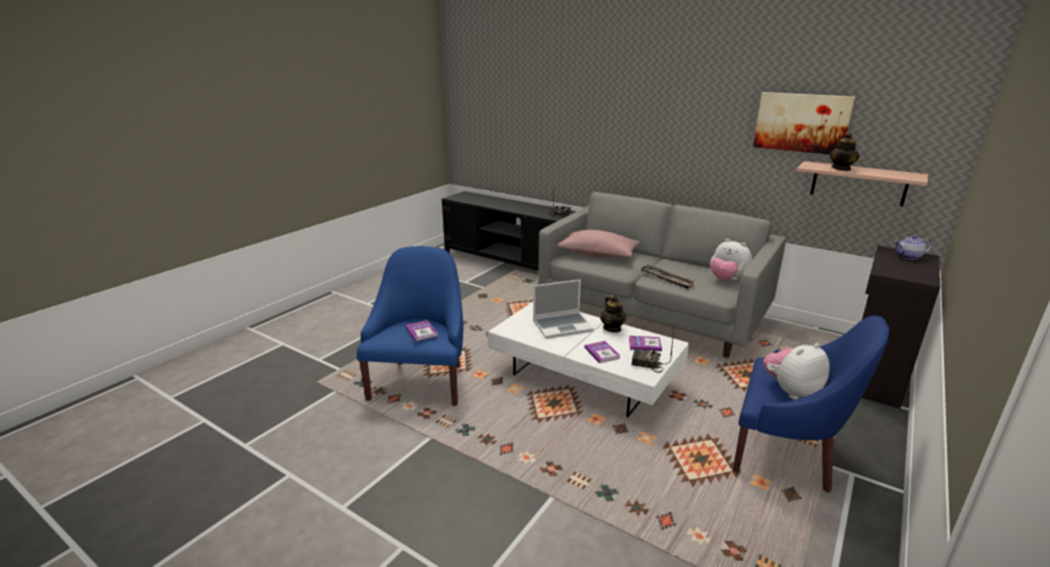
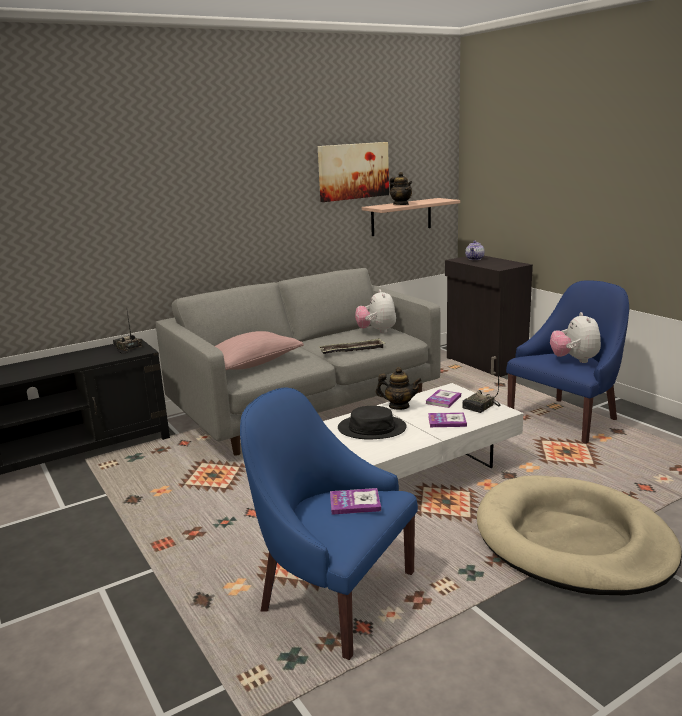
camera: 65 degrees left, 5 degrees down
(535, 477) = (572, 541): none -> beige dog bed
(562, 325) = (372, 428): laptop -> black hat
(727, 279) = (376, 331): plush toy -> plush toy turned 105 degrees clockwise

